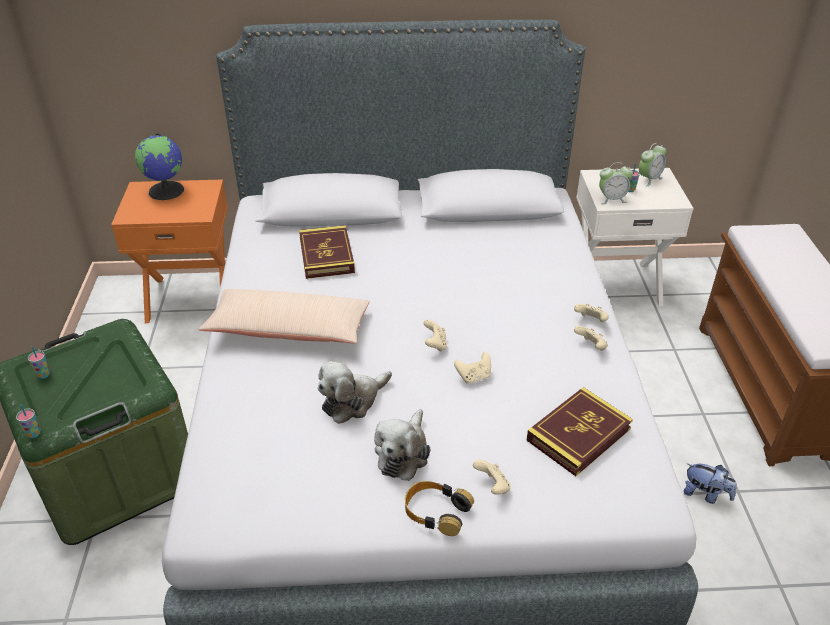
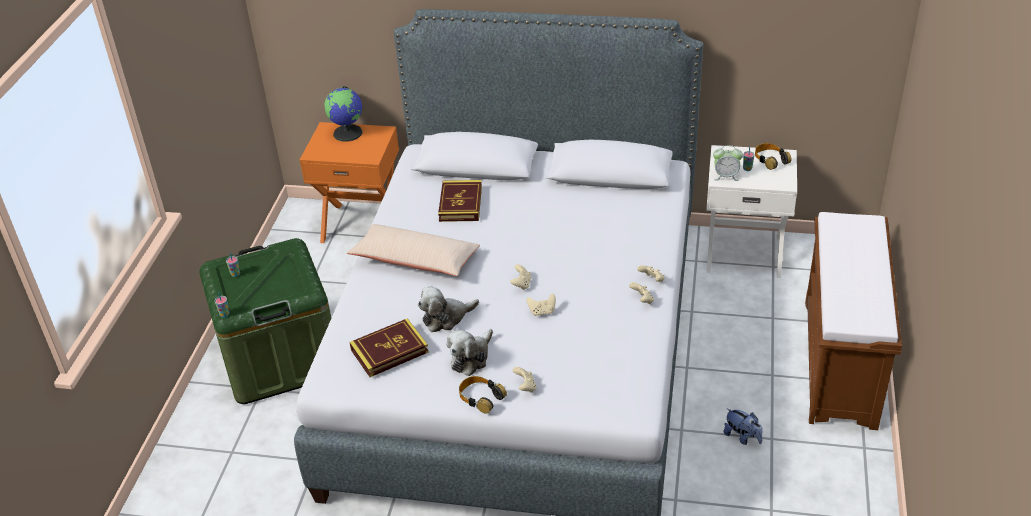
camera: 15 degrees right, 0 degrees up
(578, 434) = (602, 361): book -> book (389, 351)
(649, 179) = (770, 160): alarm clock -> headphones

